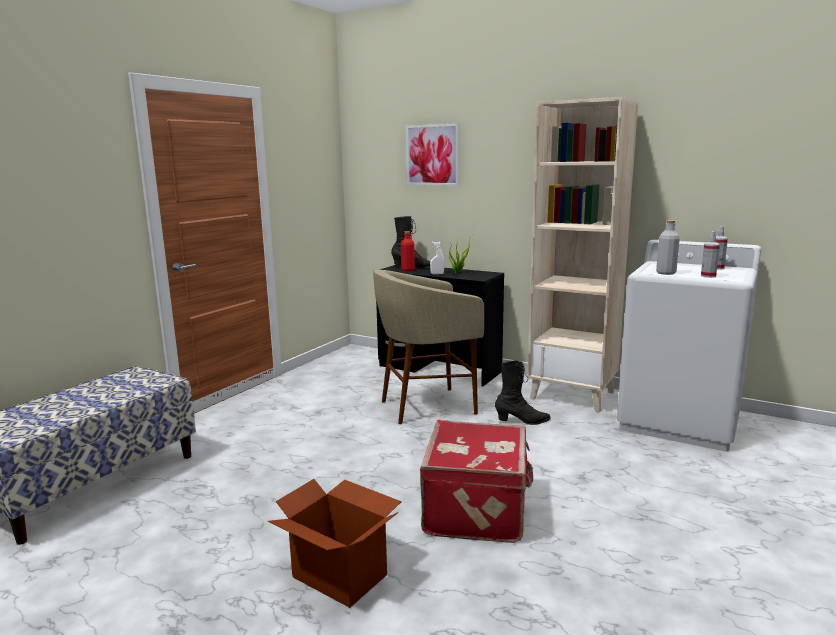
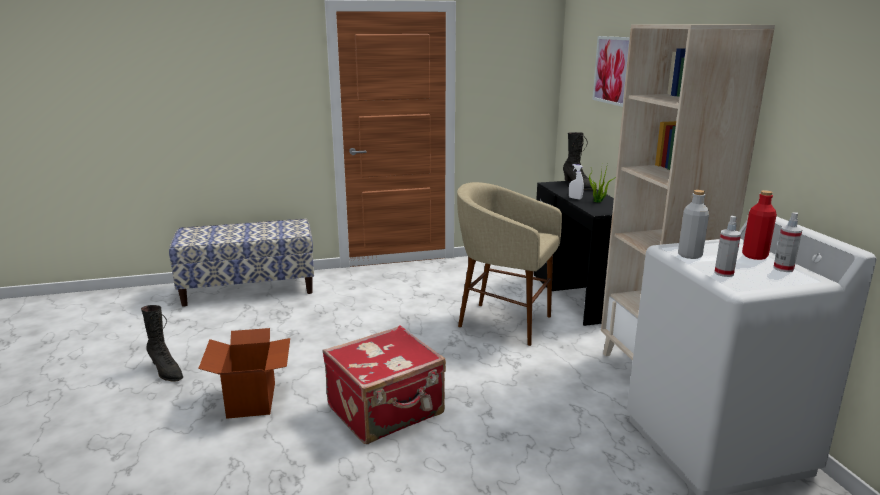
camera: 45 degrees right, 5 degrees up
(408, 270) = (564, 188): red bottle -> red bottle (754, 256)
(522, 421) = (554, 369): black boot -> black boot (166, 371)

